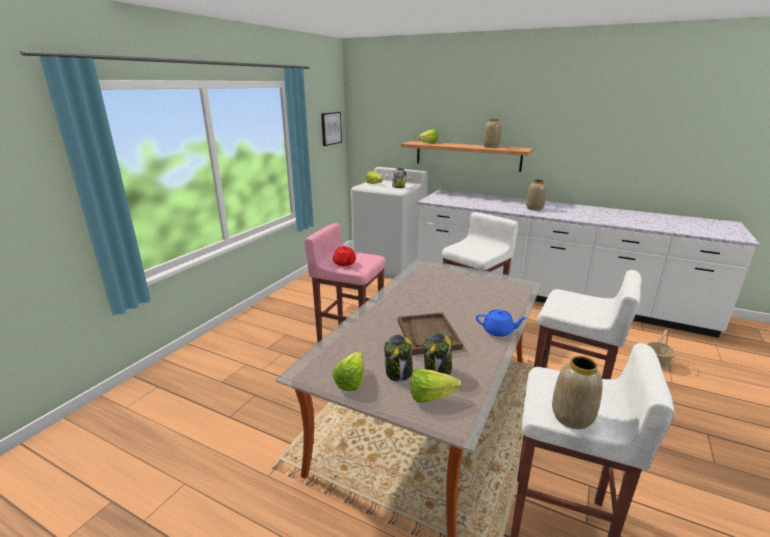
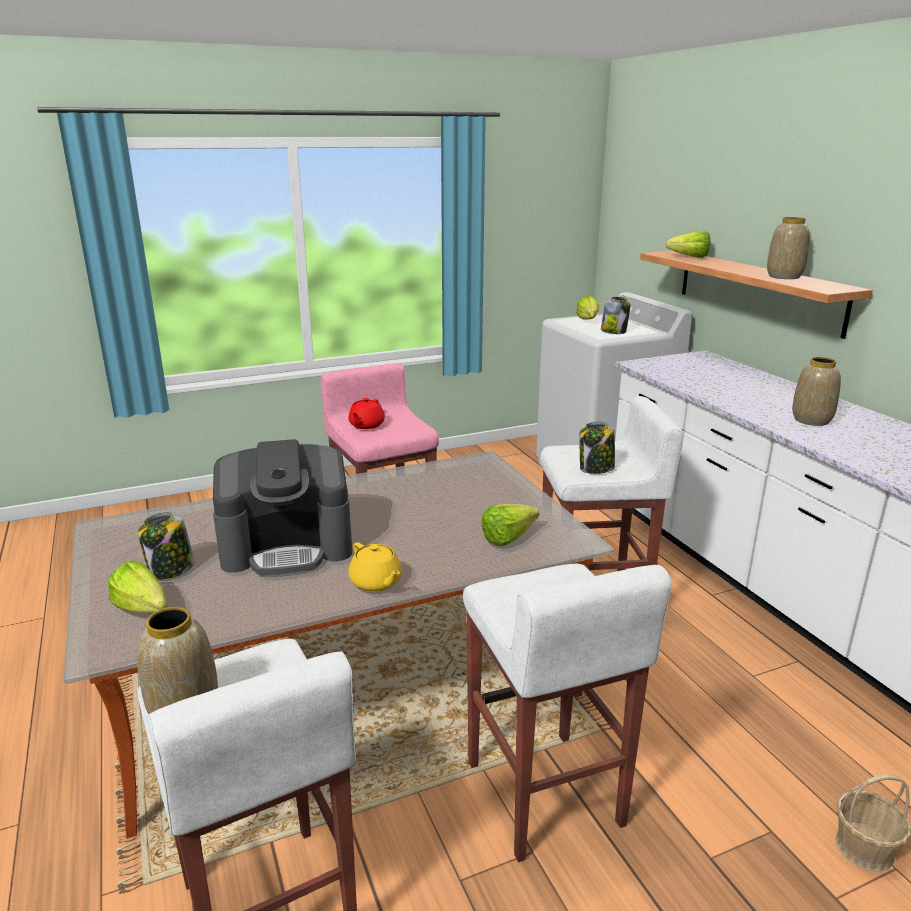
camera: 40 degrees right, 0 degrees up
(330, 128) = (558, 216): picture -> none
(353, 379) = (123, 554): lettuce -> lettuce (513, 537)
(428, 334) = (288, 546): brown tray -> coffee machine
(437, 371) = (207, 588): jar -> jar (596, 469)
(498, 331) = (376, 583): blue teapot -> yellow teapot

